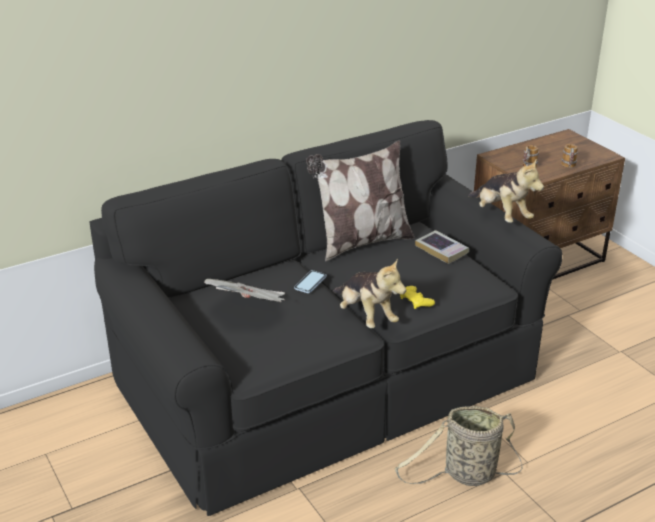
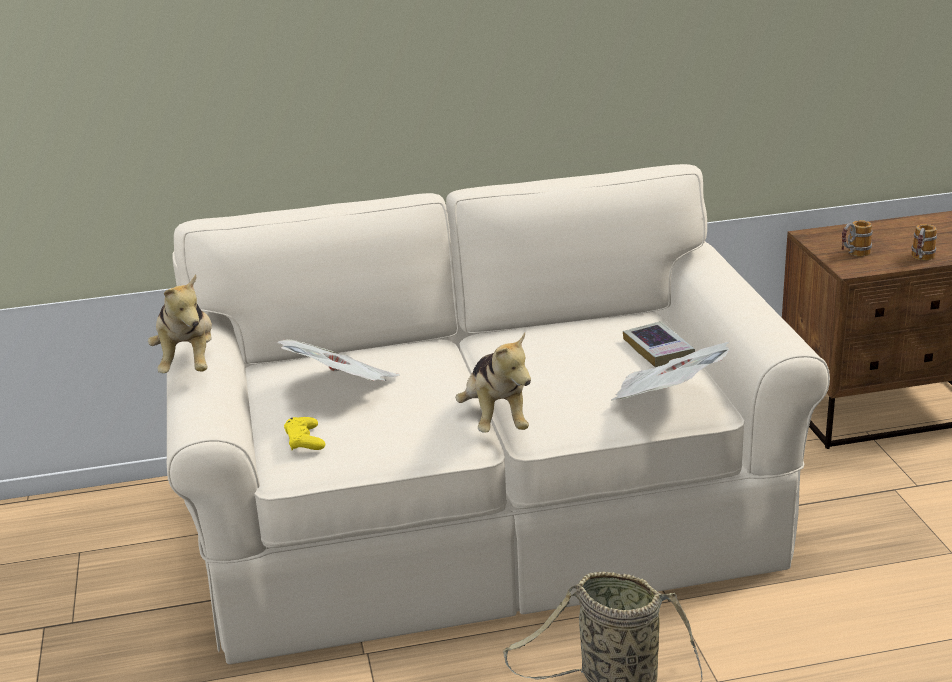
camera: 20 degrees right, 5 degrees down
(310, 283) = (444, 368): phone -> none
(327, 378) = (486, 520): black sofa -> beige sofa
(361, 242) = (550, 327): pillow -> none
(416, 301) = (575, 409): yellow game controller -> yellow game controller (304, 440)
(469, 286) = (667, 399): none -> newspaper
(501, 215) = (756, 307): plush toy -> plush toy (188, 363)

